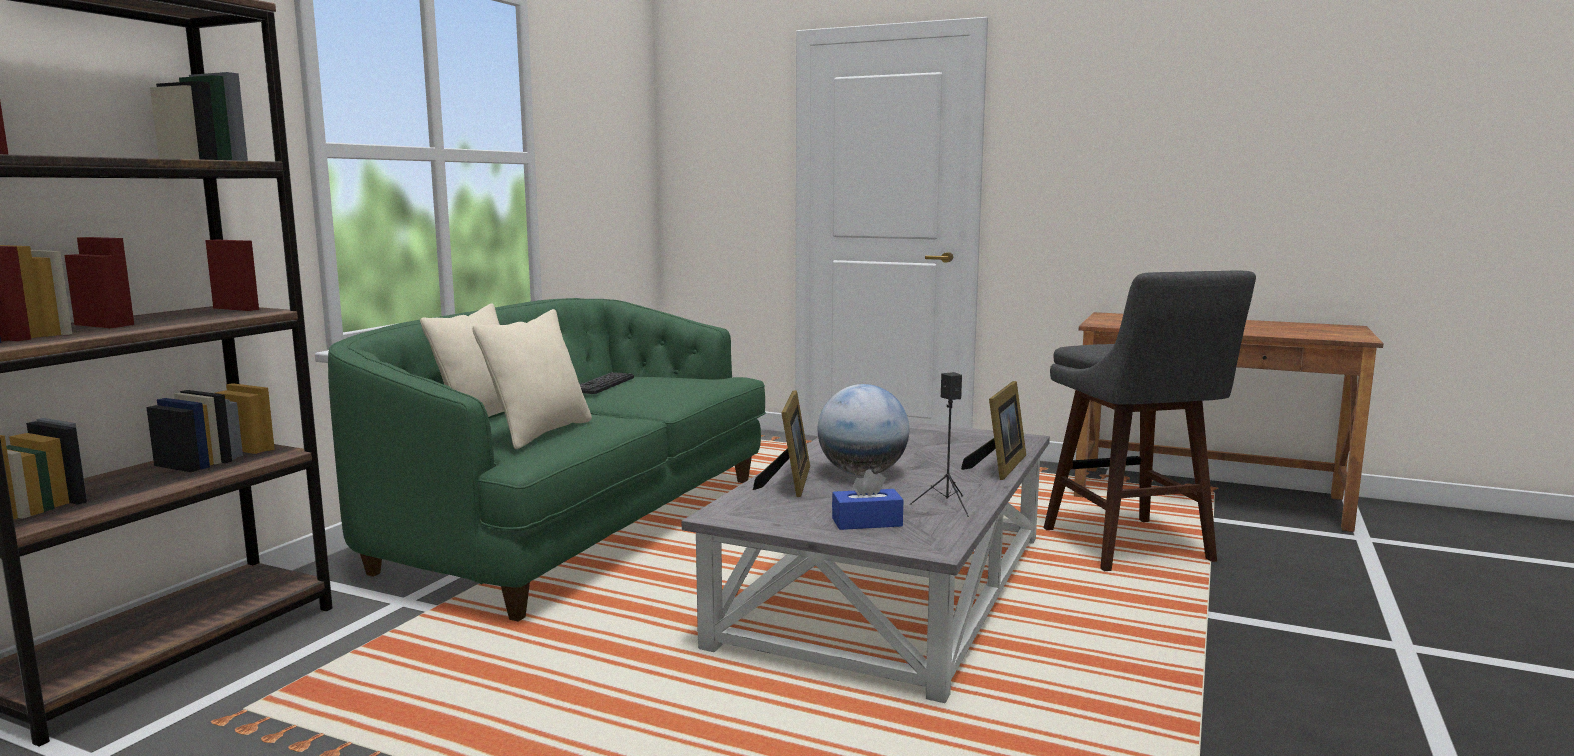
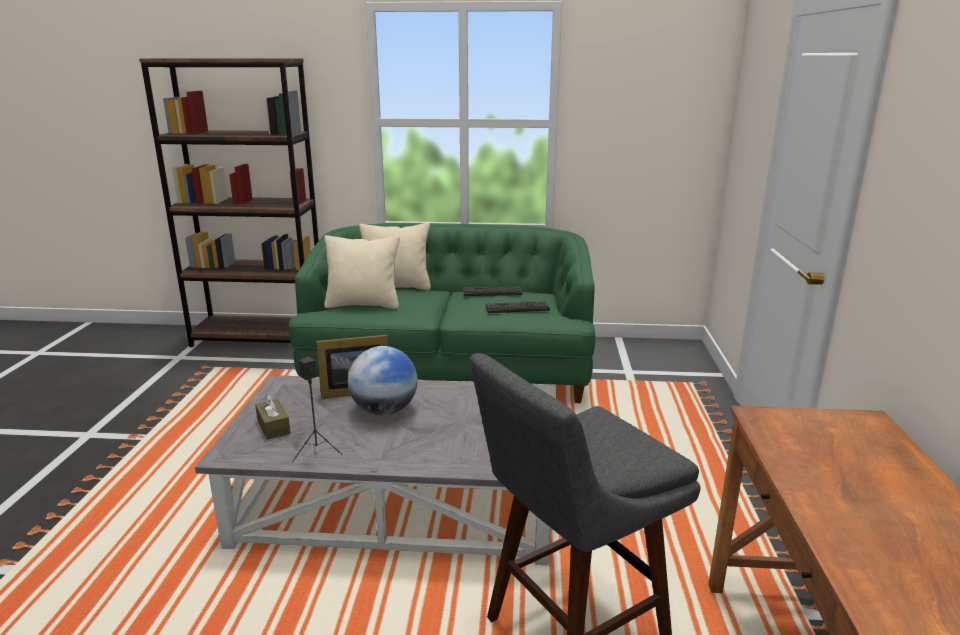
camera: 70 degrees right, 10 degrees up
(679, 382) = (517, 308): none -> keyboard
(867, 522) = (273, 427): blue tissue box -> brown tissue box
(1000, 466) = (432, 464): picture frame -> none

